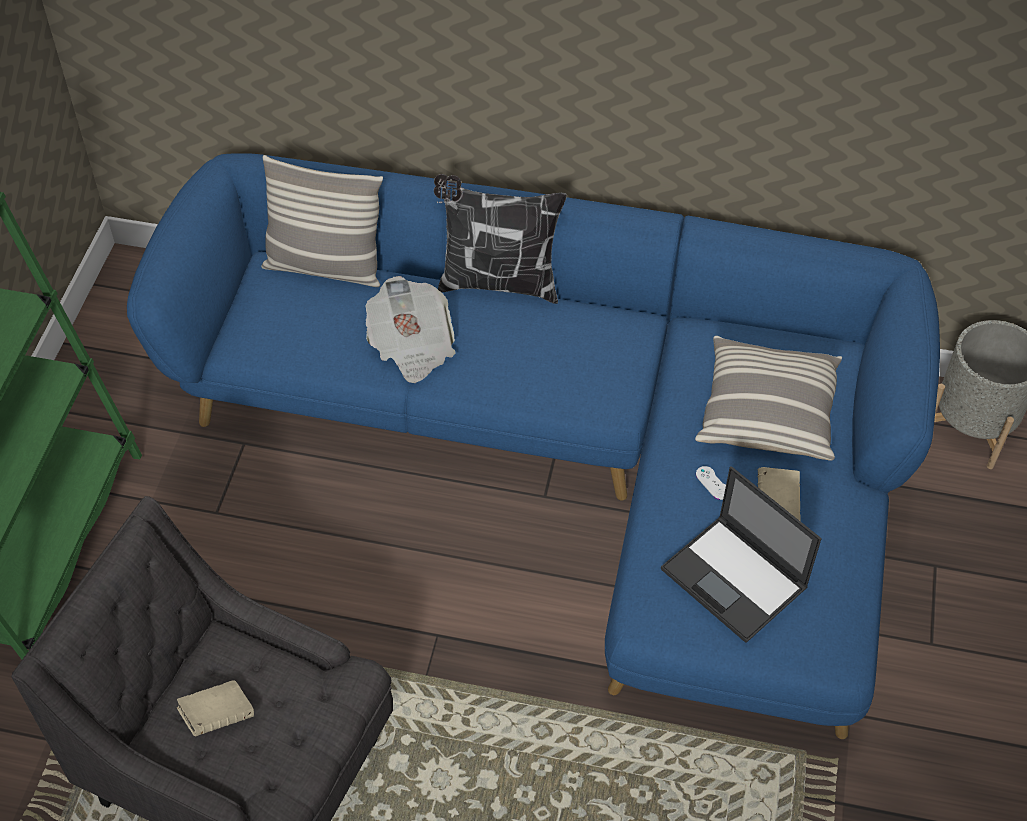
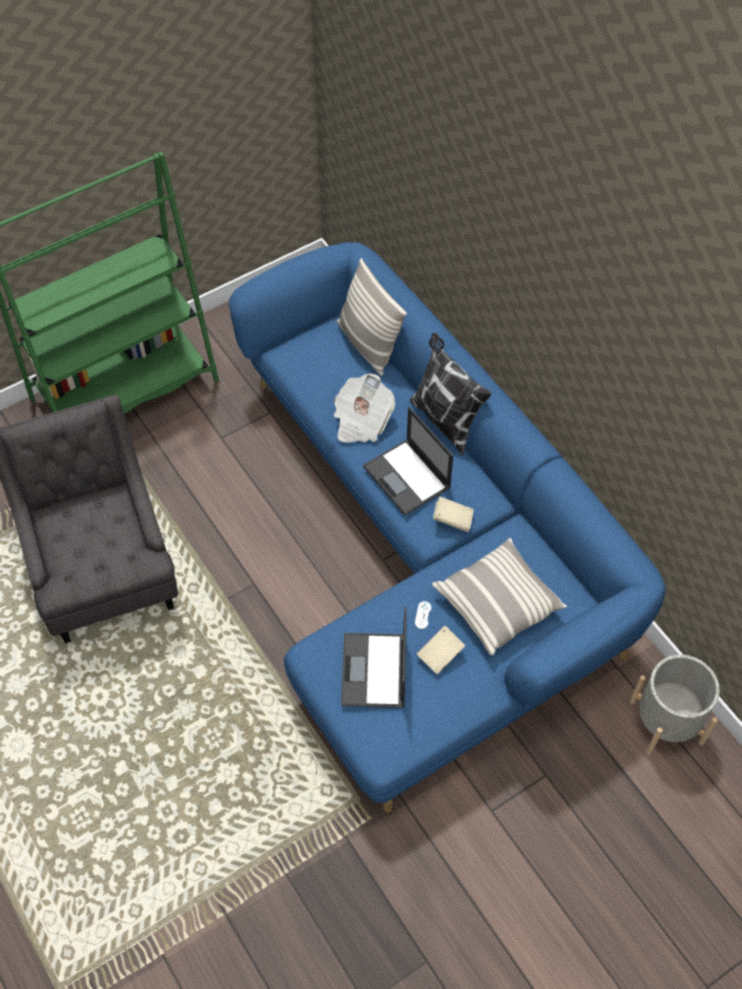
camera: 45 degrees right, 5 degrees up
(217, 716) = (78, 527): beige book -> beige book (452, 520)
(530, 365) = (407, 478): none -> laptop

